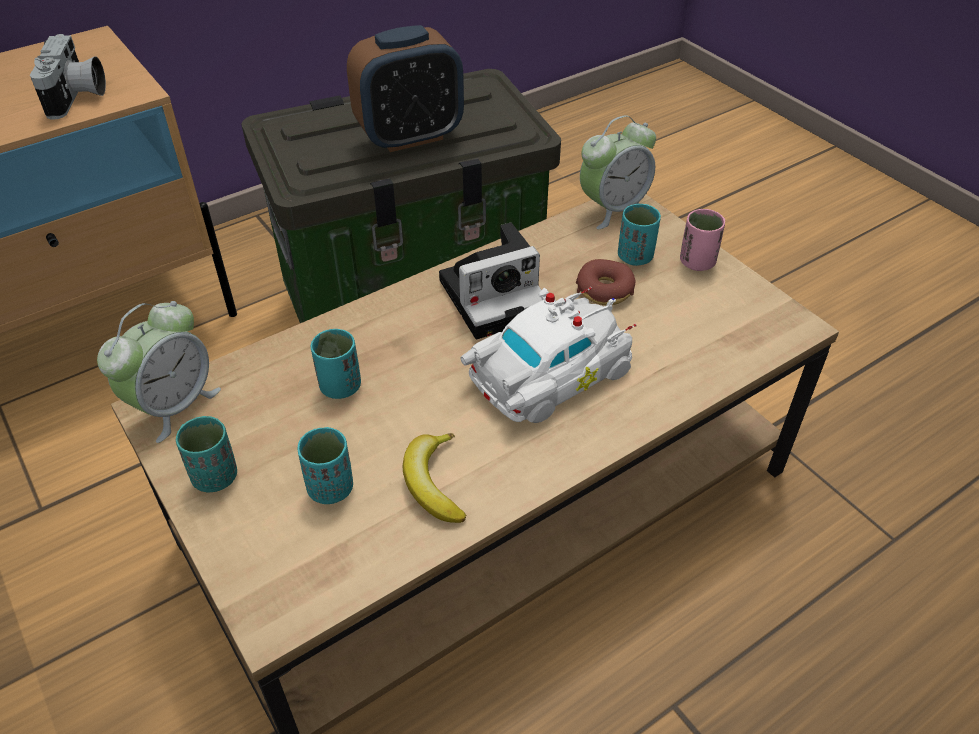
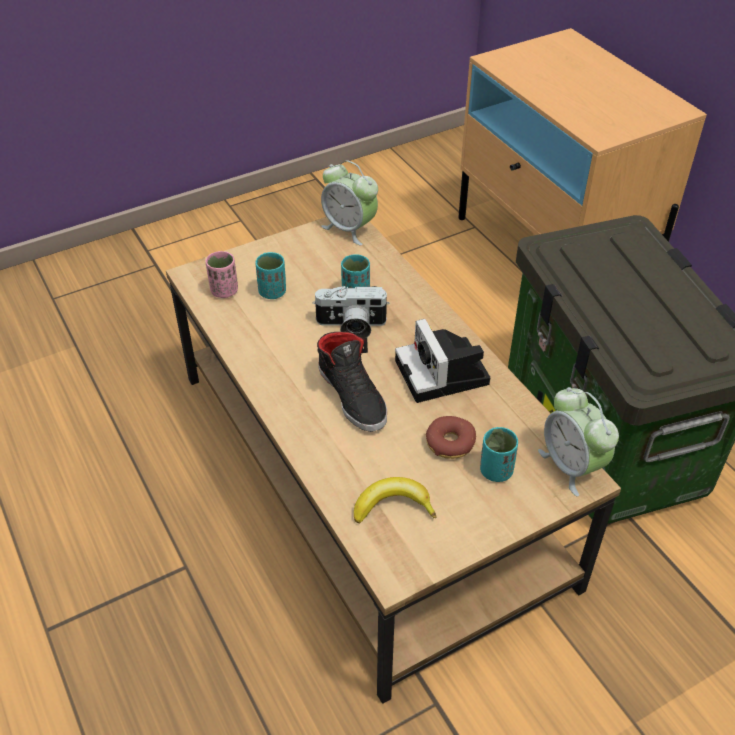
camera: 95 degrees right, 0 degrees up
(77, 97) = (588, 115): camera -> camera (351, 327)
(215, 477) = (291, 249): turquoise cup -> none
(410, 136) = (619, 302): alarm clock -> none
(434, 483) = (266, 335): banana -> banana (393, 506)
(545, 375) = (353, 395): white toy car -> black shoe
(697, 262) = (488, 517): pink cup -> pink cup (224, 291)

